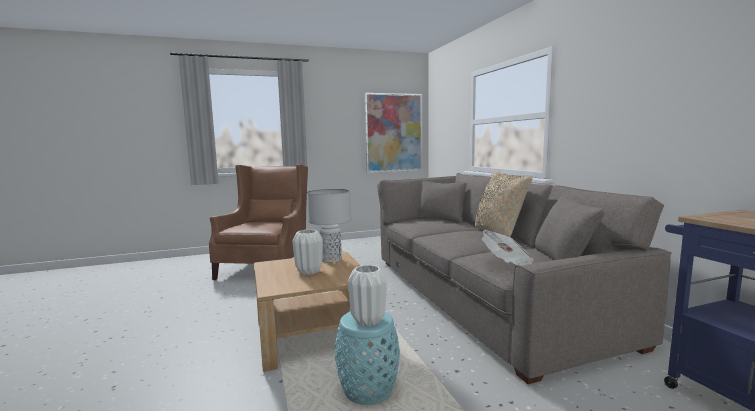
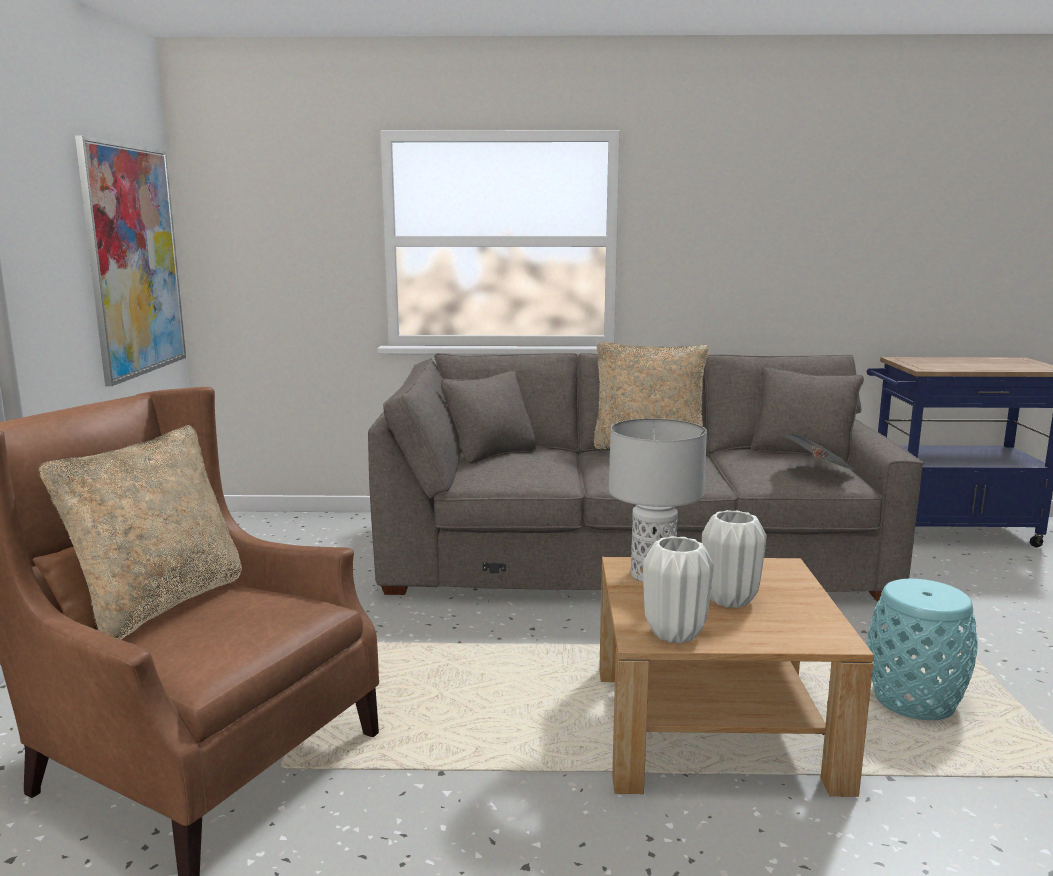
camera: 70 degrees left, 5 degrees up
(269, 221) = (163, 606): none -> beige pillow
(368, 321) = (937, 593): white vase -> white vase (674, 634)

